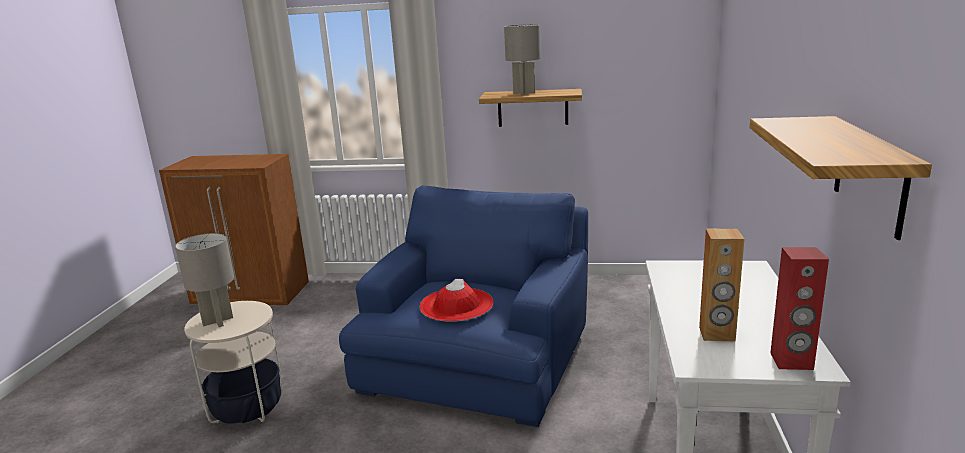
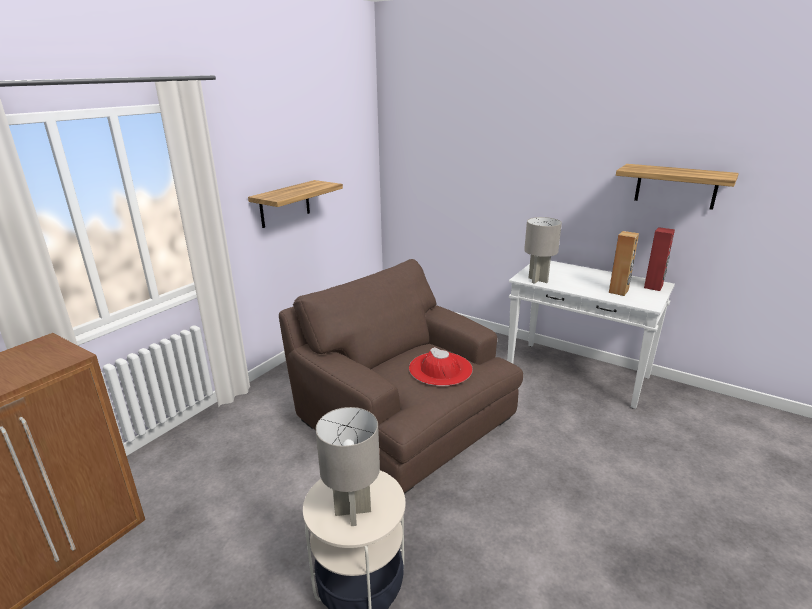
camera: 65 degrees left, 5 degrees up
(477, 359) = (403, 418): blue armchair -> brown armchair
(523, 93) = (290, 190): grey table lamp -> grey table lamp (538, 280)

